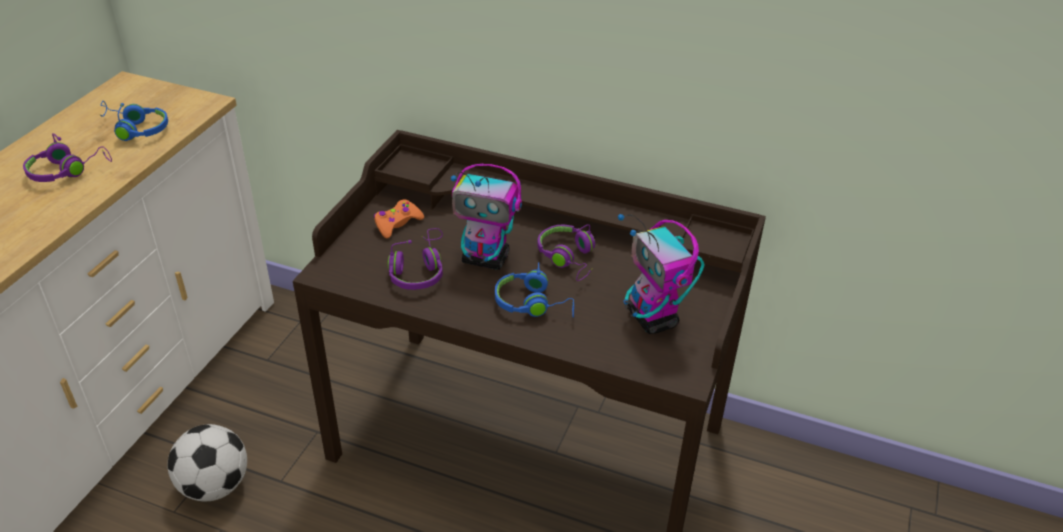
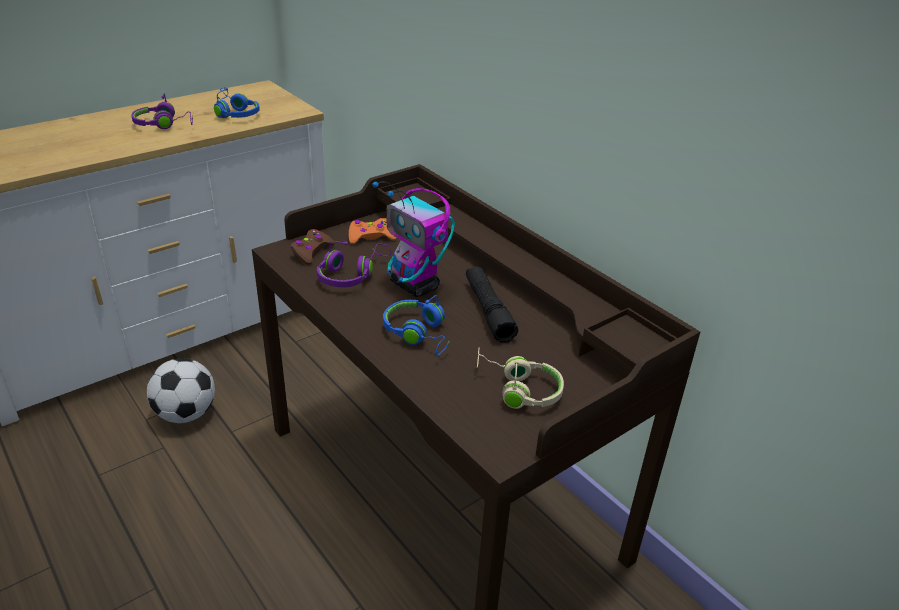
camera: 30 degrees right, 5 degrees down
(356, 261) = (311, 252): none -> brown game controller
(569, 258) = (488, 310): purple headphones -> black flashlight
(653, 319) = (517, 389): toy robot -> beige headphones

